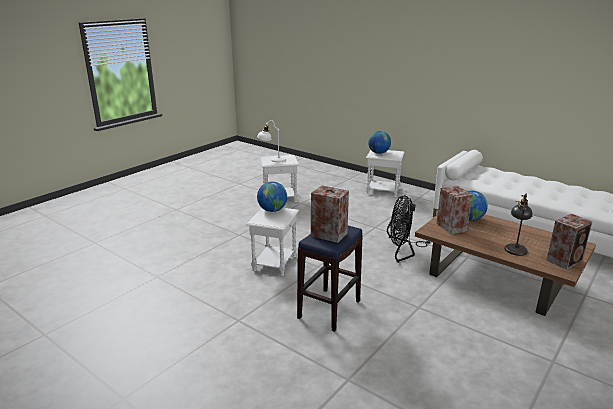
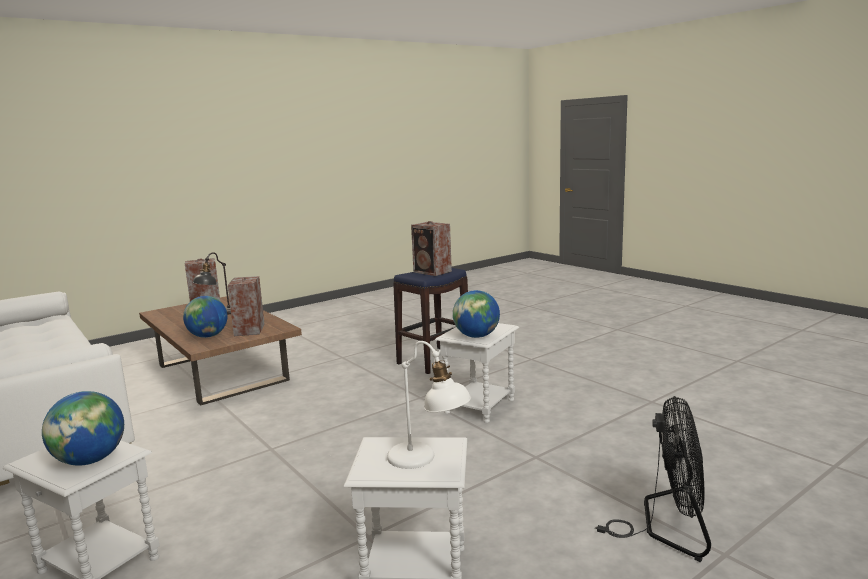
camera: 165 degrees left, 10 degrees down
(403, 248) = (274, 410): black fan -> black fan (665, 522)

